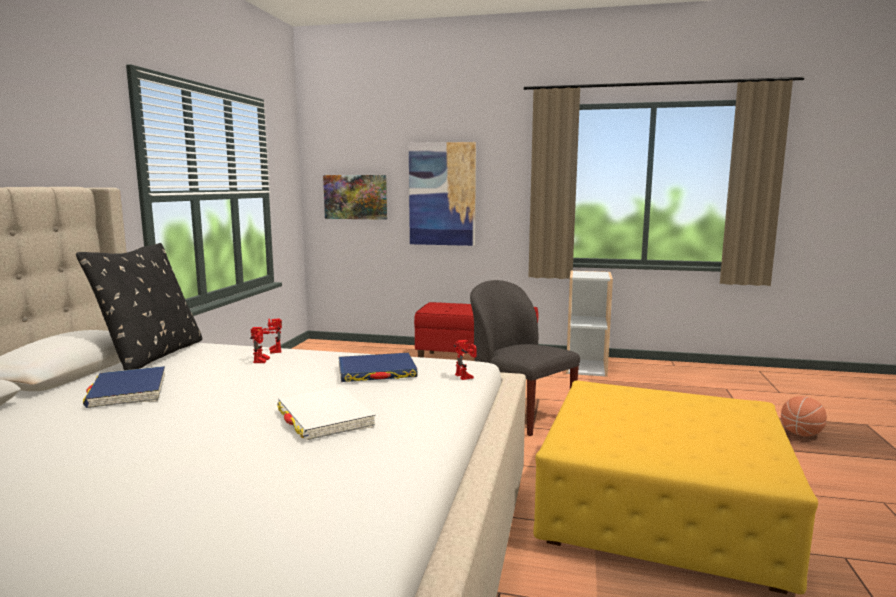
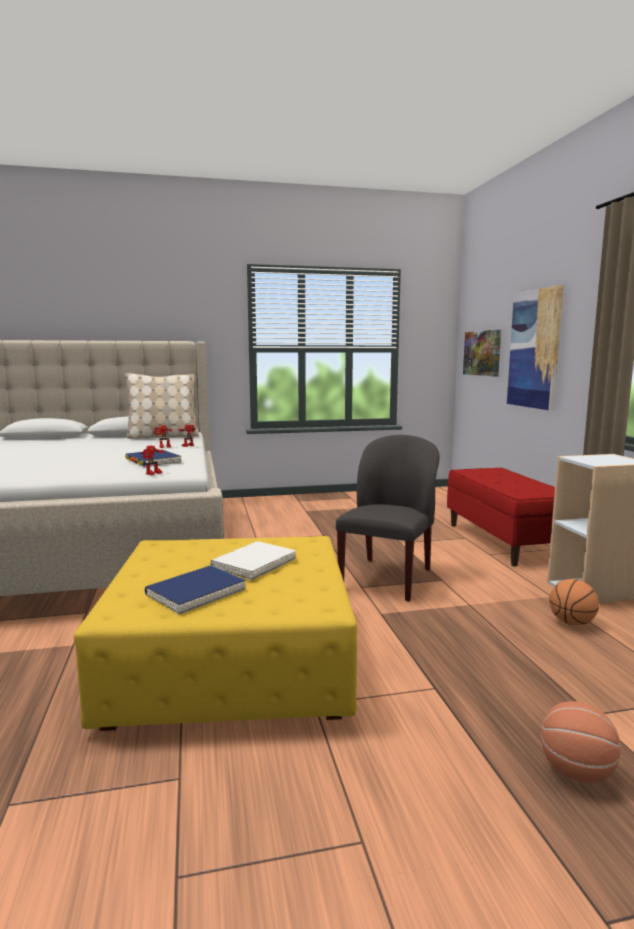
camera: 65 degrees right, 0 degrees up
(128, 391) = (101, 443): blue book -> blue book (196, 592)
(154, 355) = (163, 436): black pillow -> beige pillow
(324, 418) = (65, 464): white book -> white book (254, 563)
(632, 386) = (571, 623): none -> basketball

